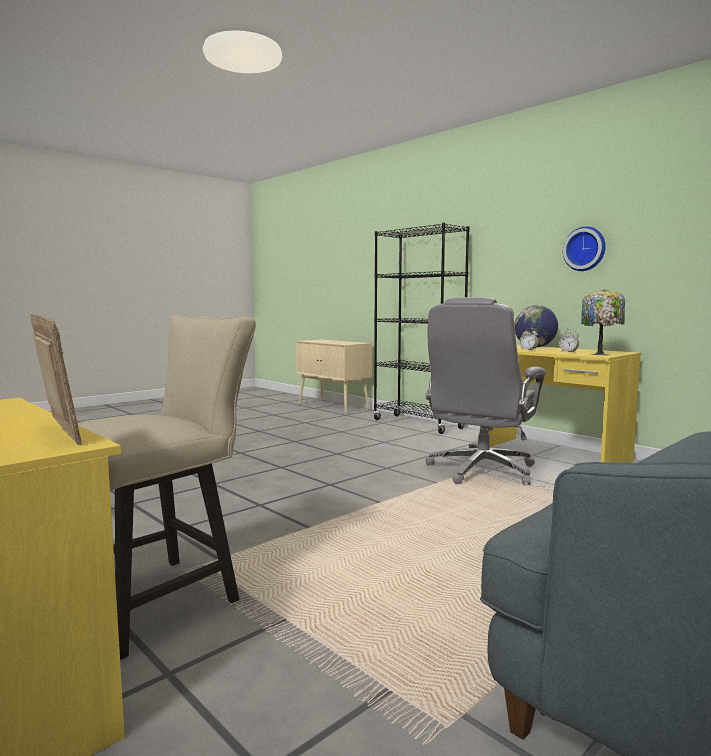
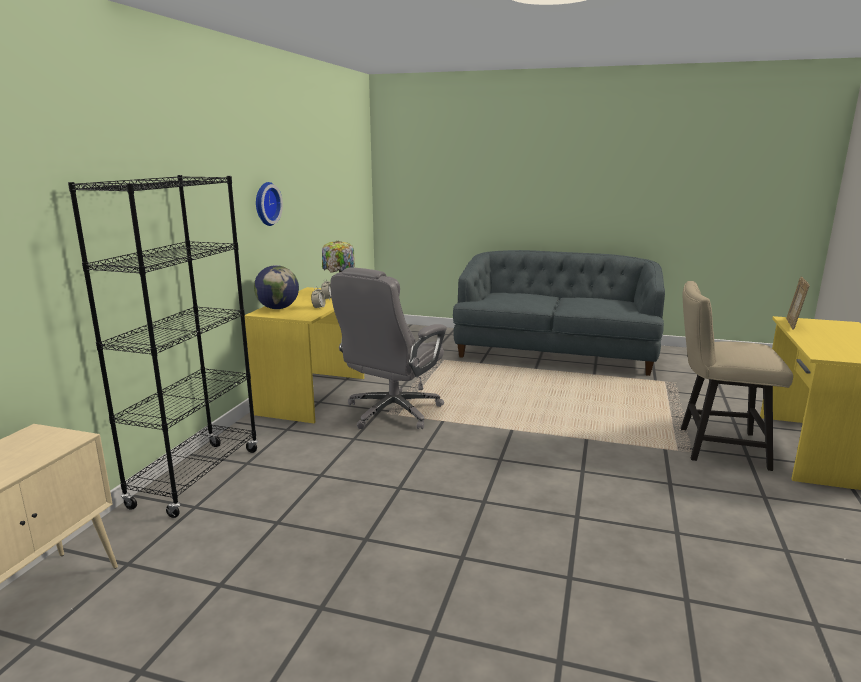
camera: 120 degrees left, 10 degrees up
(481, 471) = (392, 412): grey office chair -> grey office chair turned 120 degrees clockwise

